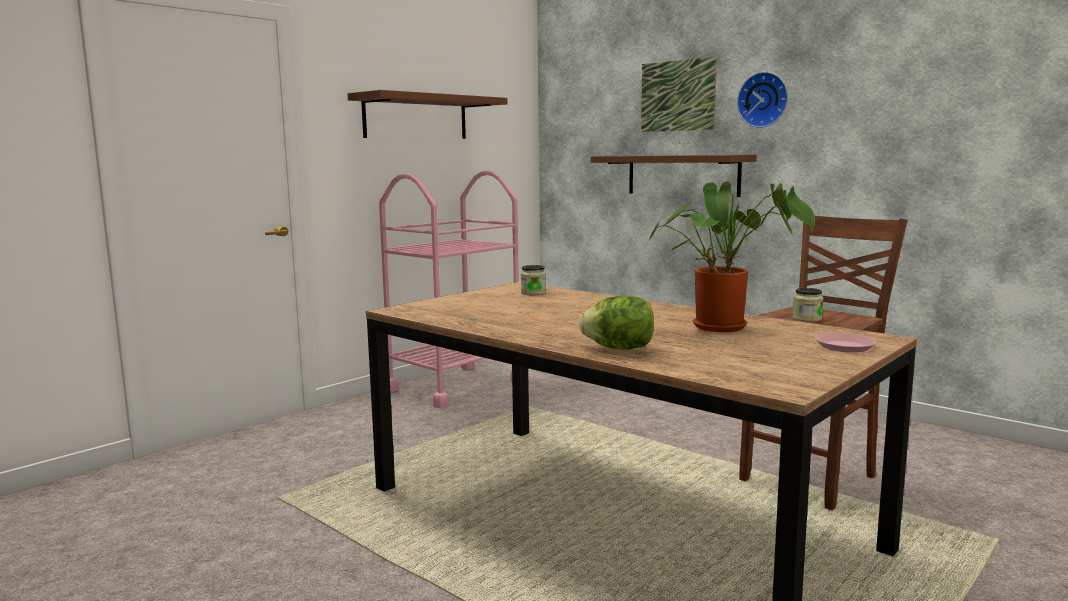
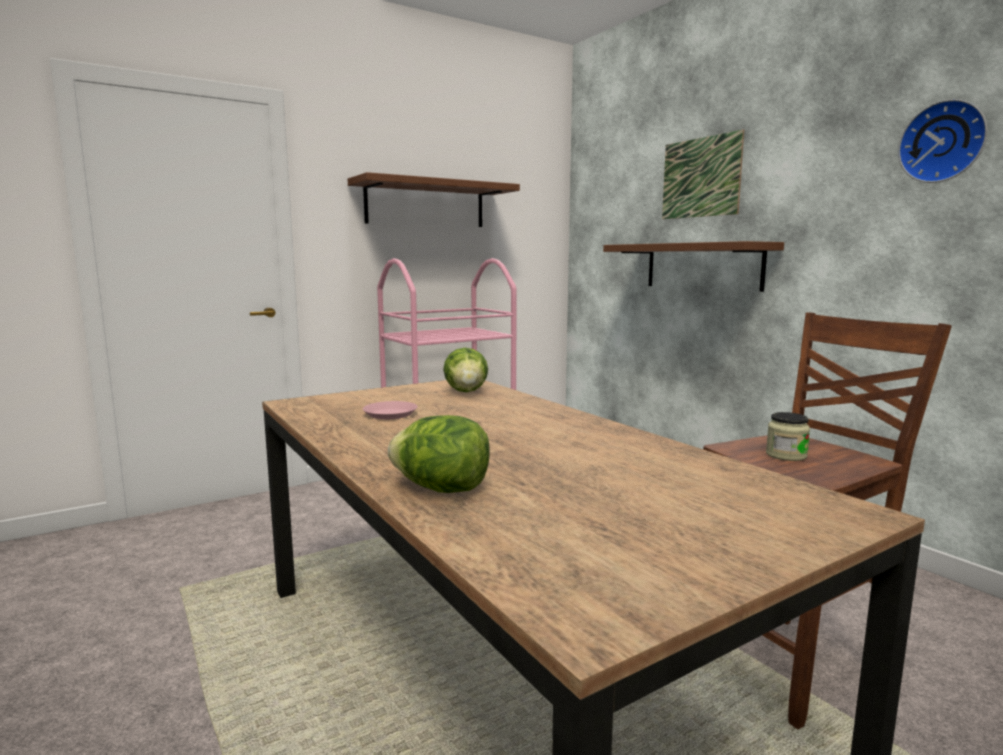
camera: 15 degrees right, 0 degrees up
(533, 293) = (466, 392): jar -> lettuce
(725, 327) = (633, 464): potted plant -> none
(764, 100) = (796, 177): wall clock -> wall clock (943, 142)
(844, 347) = (781, 526): pink plate -> pink plate (390, 414)

